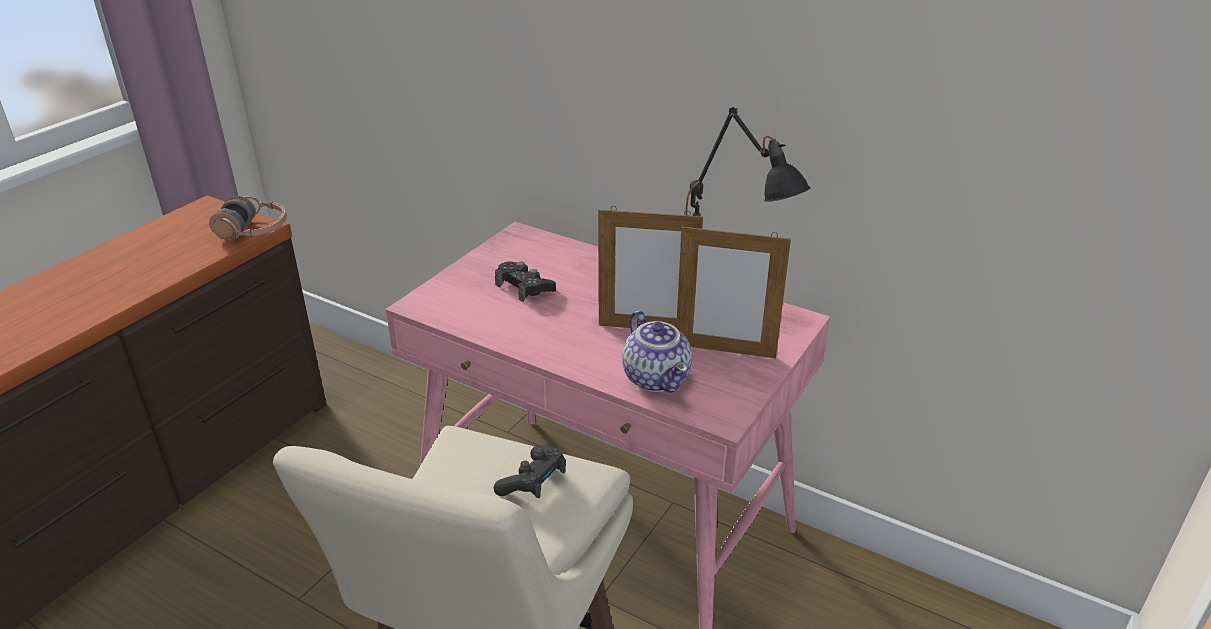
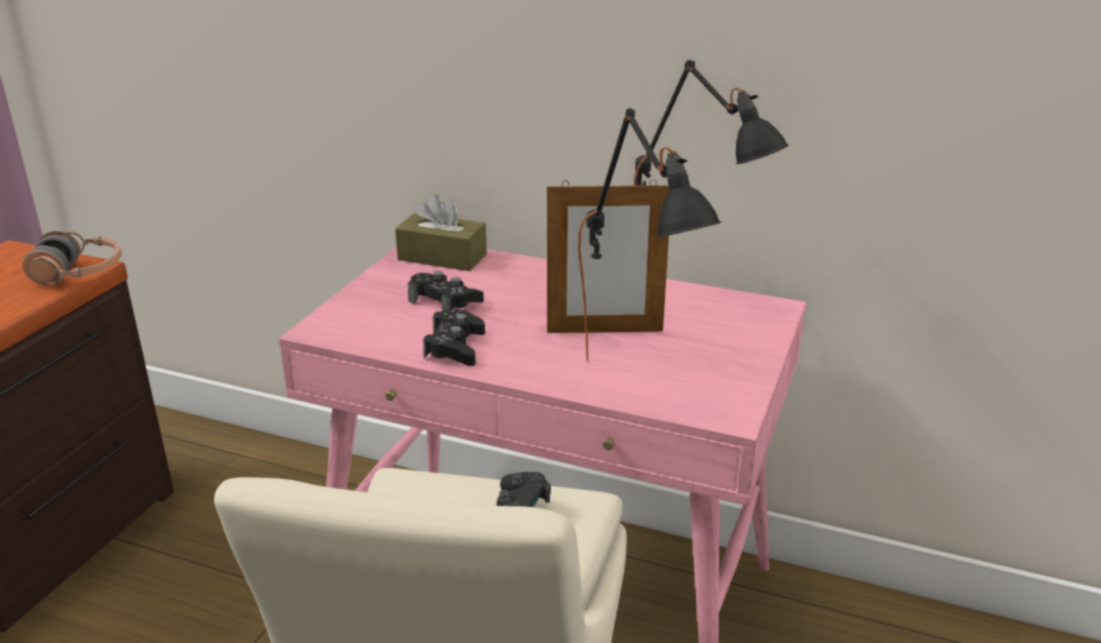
camera: 10 degrees left, 5 degrees down
(520, 331) = (454, 347): none -> black game controller
(535, 244) = (442, 257): none -> brown tissue box
(658, 379) = (638, 382): teapot -> black table lamp
(725, 351) = (704, 346): picture frame -> none

